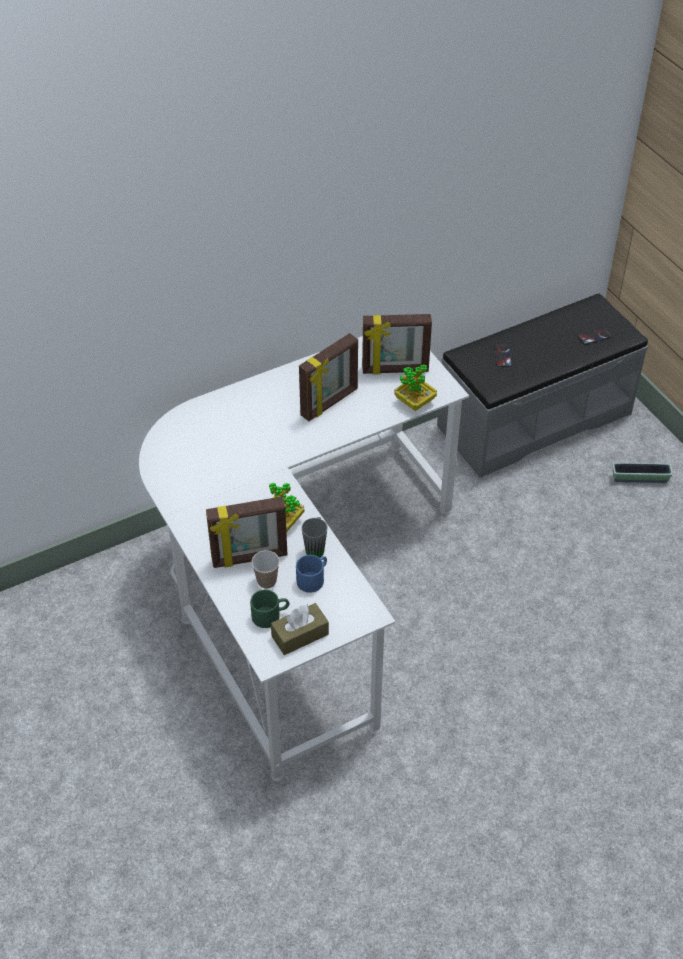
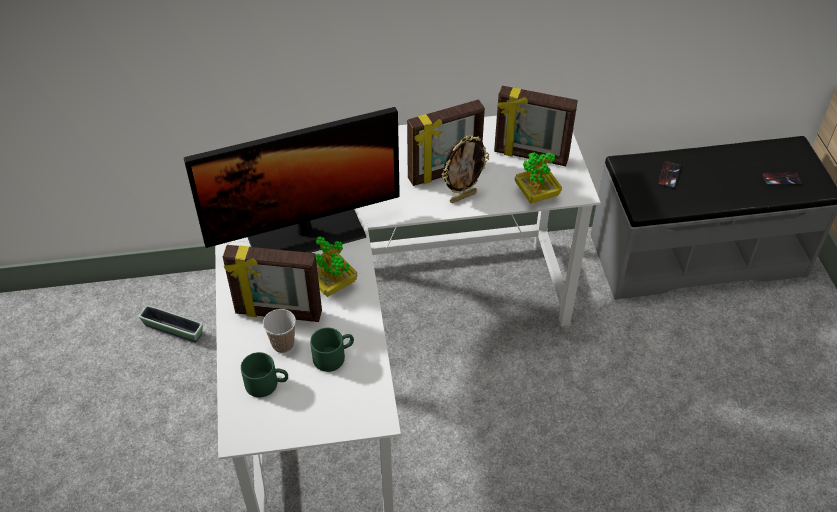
camera: 20 degrees right, 0 degrees up
(237, 487) = (306, 234): none -> monitor
(300, 635) = (287, 417): brown tissue box -> none
(313, 578) = (333, 356): blue mug -> green mug
(316, 547) = (354, 322): grey mug -> none
(354, 419) = (462, 196): none -> picture frame
(640, 478) = (793, 348): planter -> planter (173, 330)

